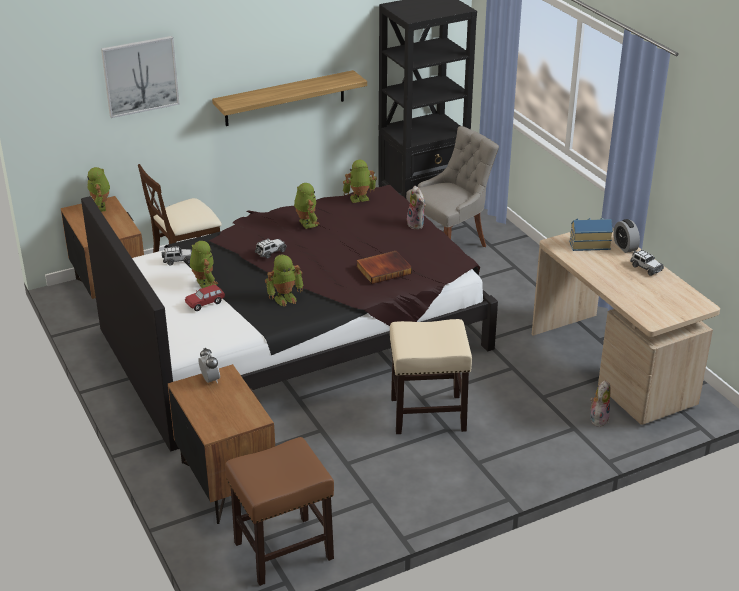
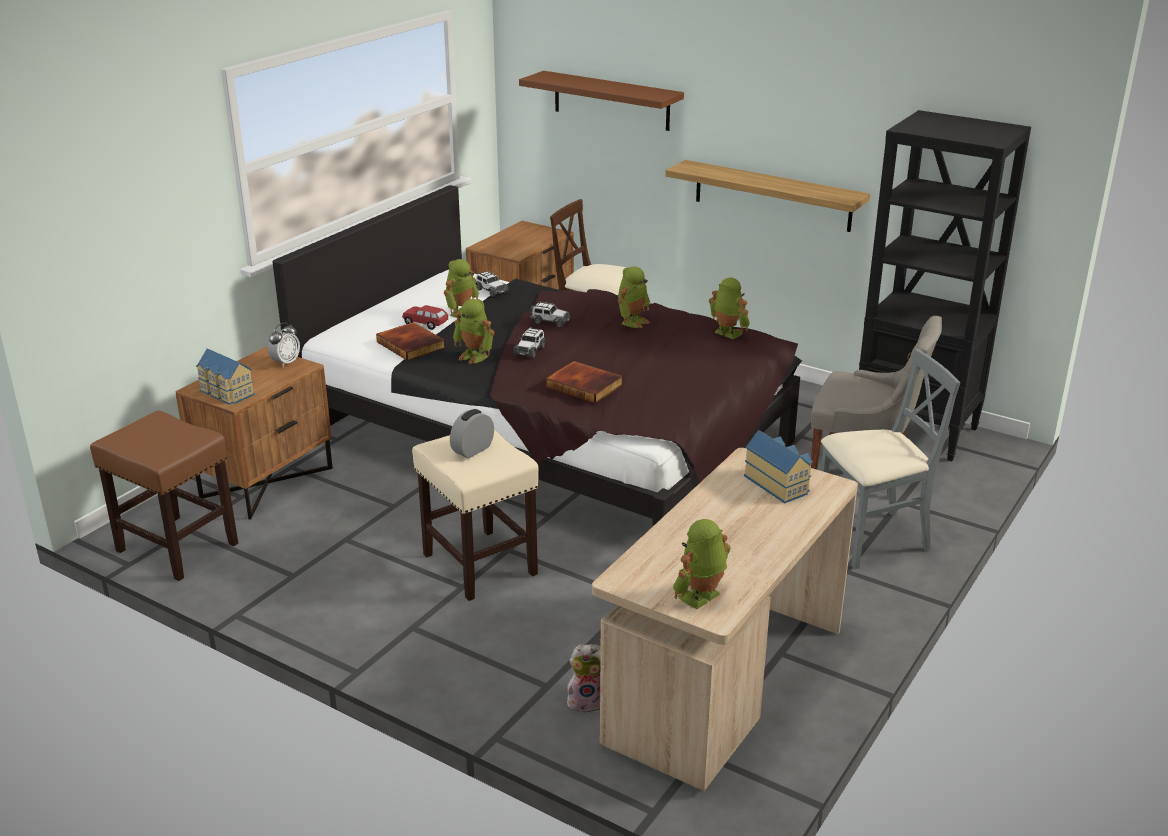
camera: 60 degrees right, 5 degrees down
(100, 207) = (543, 233): toy robot -> toy robot (701, 598)
(140, 76) = (611, 100): picture -> brown shelf
(236, 318) = (412, 345): none -> book
(236, 419) = (226, 393): none -> toy house
(417, 224) = (717, 379): plush toy -> none
(518, 269) = (871, 539): none -> grey chair
(625, 247) = (807, 513): alarm clock -> alarm clock (473, 450)
(646, 268) = (767, 543): toy car -> toy car (530, 350)

